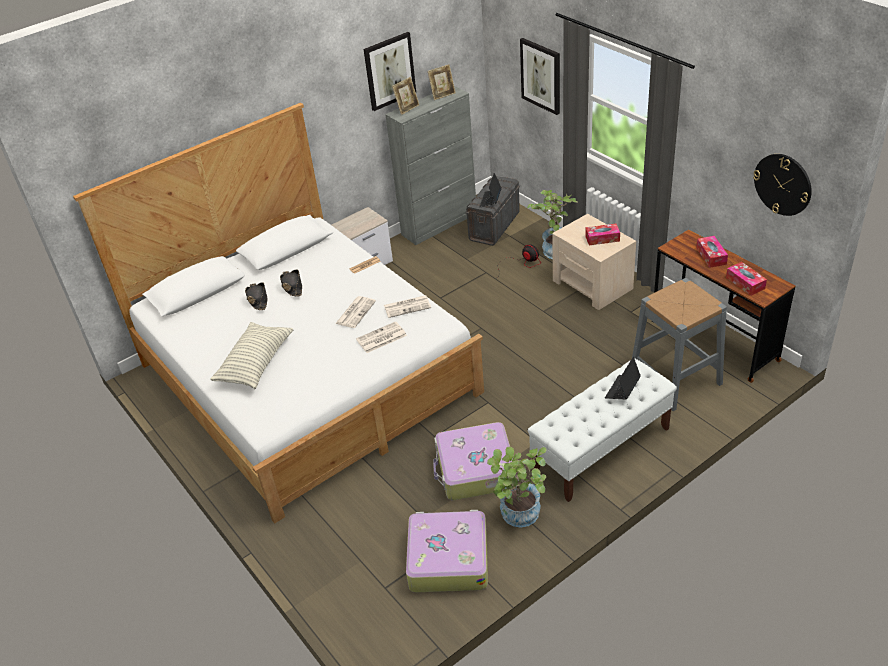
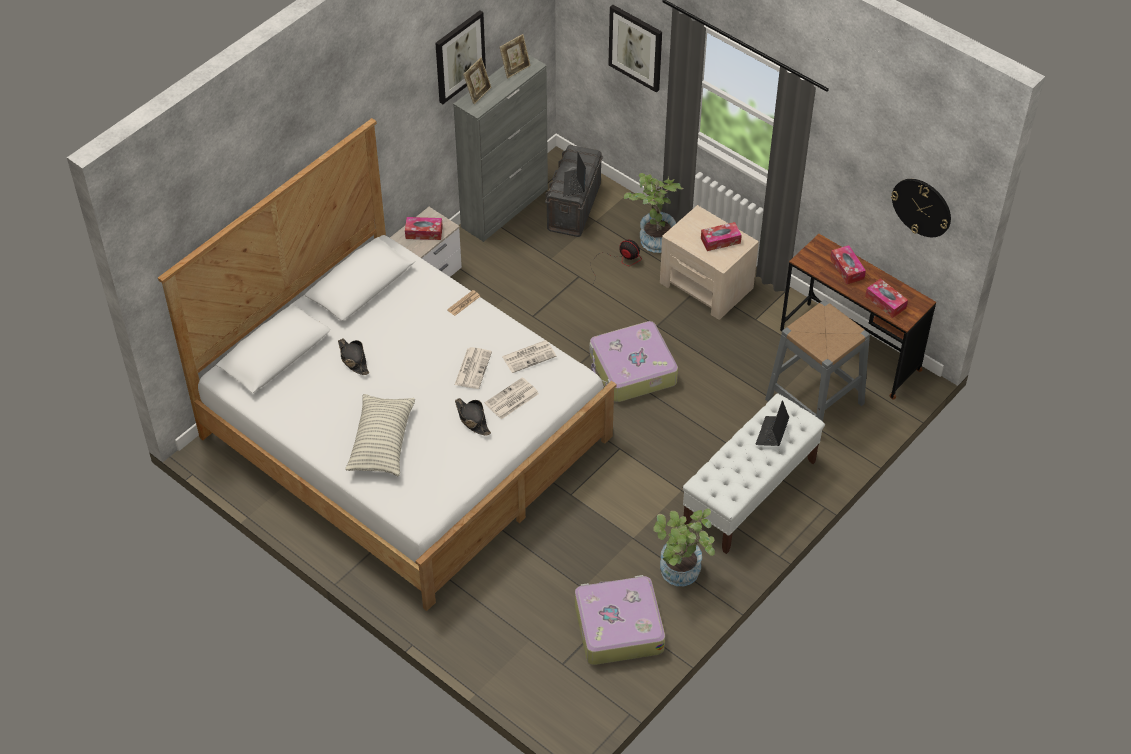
camera: 15 degrees left, 10 degrees up
(292, 286) = (387, 338): black hat -> black hat (472, 419)
(357, 223) = (424, 232): none -> tissue box
(475, 470) = (624, 529): suitcase -> suitcase (632, 370)

